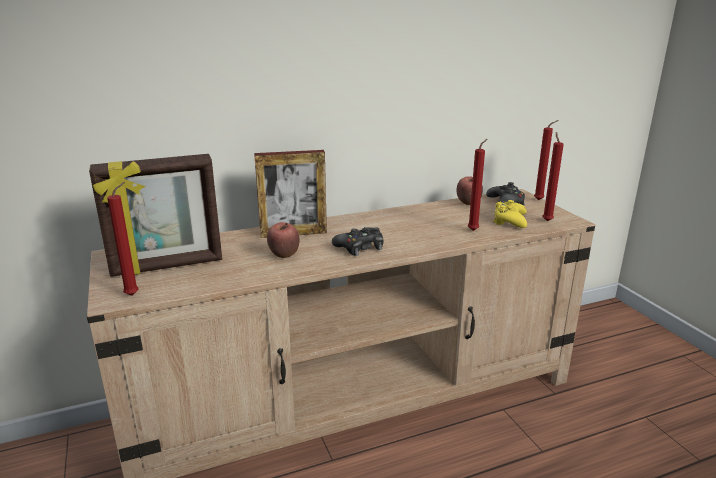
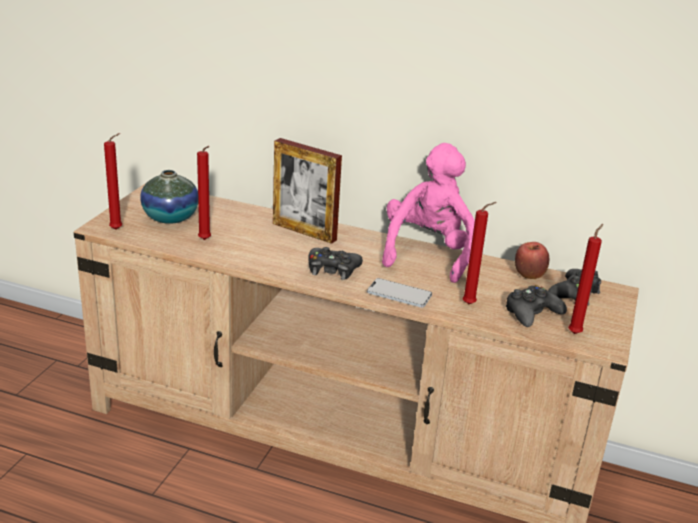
camera: 40 degrees right, 5 degrees up
(167, 266) = (170, 217): picture frame -> vase
(284, 255) = (261, 247): apple -> none
(395, 214) = (428, 253): none -> pink plush toy
(427, 243) = (399, 294): none -> phone
(509, 220) = (532, 313): yellow game controller -> black game controller
(540, 200) = (625, 309): red candle -> red candle (205, 240)

